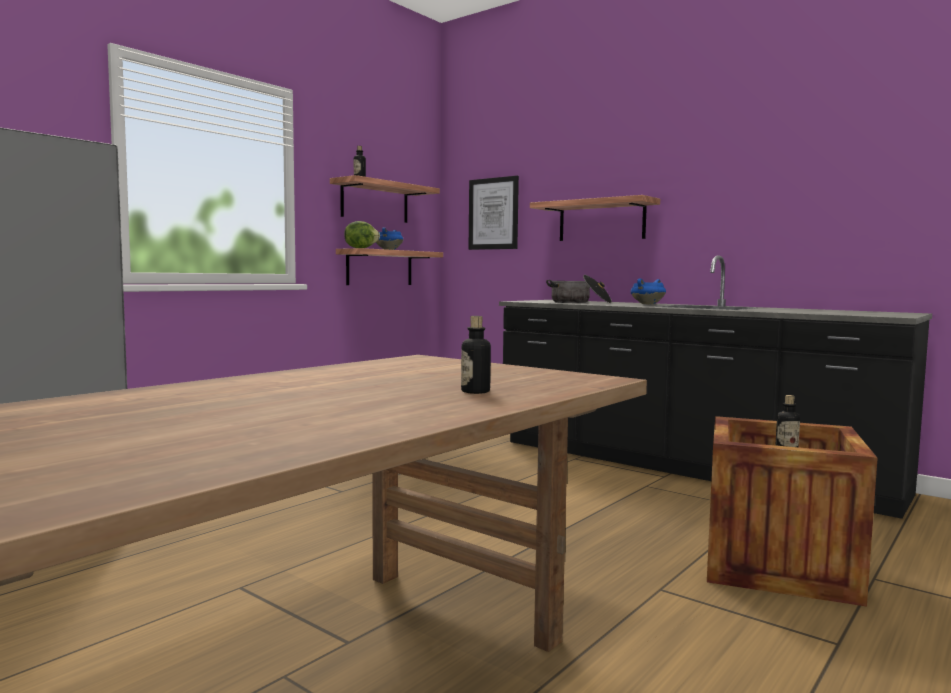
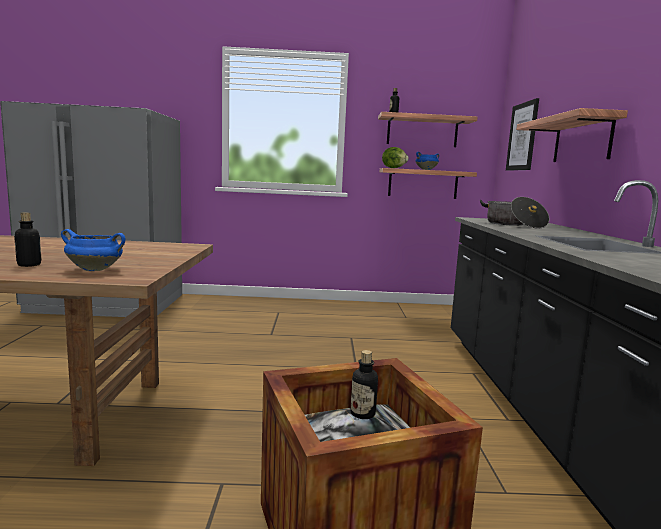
camera: 50 degrees right, 5 degrees up
(647, 304) = (563, 233): blue cooking pot -> blue cooking pot (96, 269)

